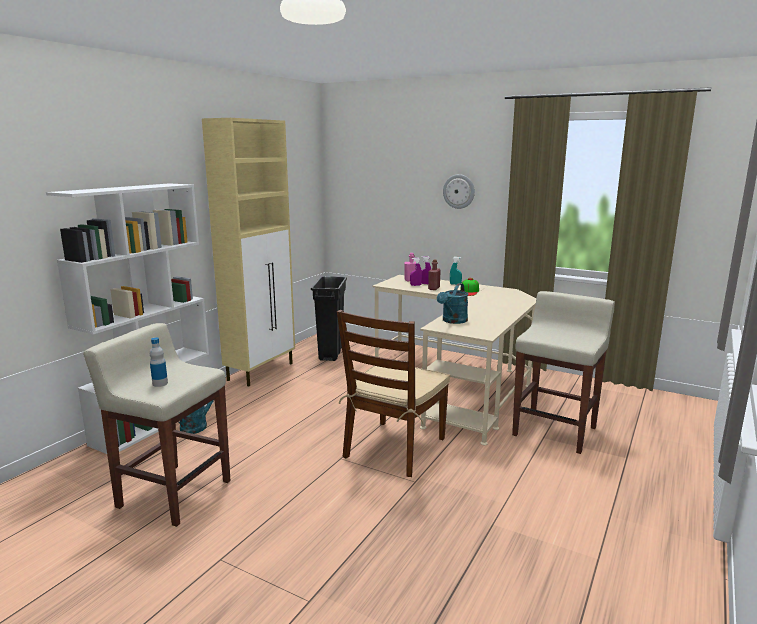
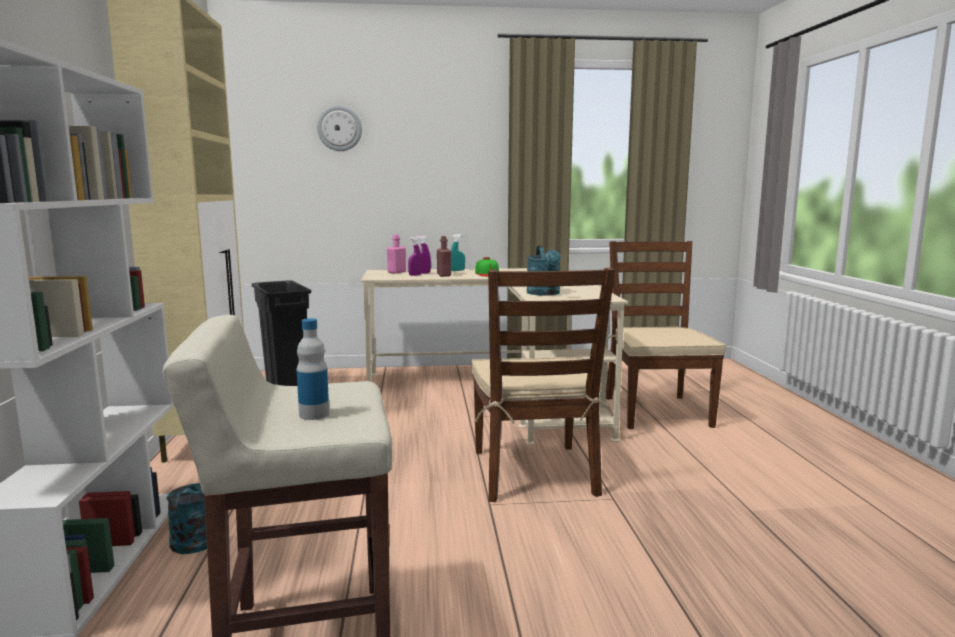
camera: 35 degrees left, 5 degrees down
(459, 191) = (437, 154): wall clock -> wall clock (339, 128)
(555, 431) = (656, 411): beige stool -> brown chair

